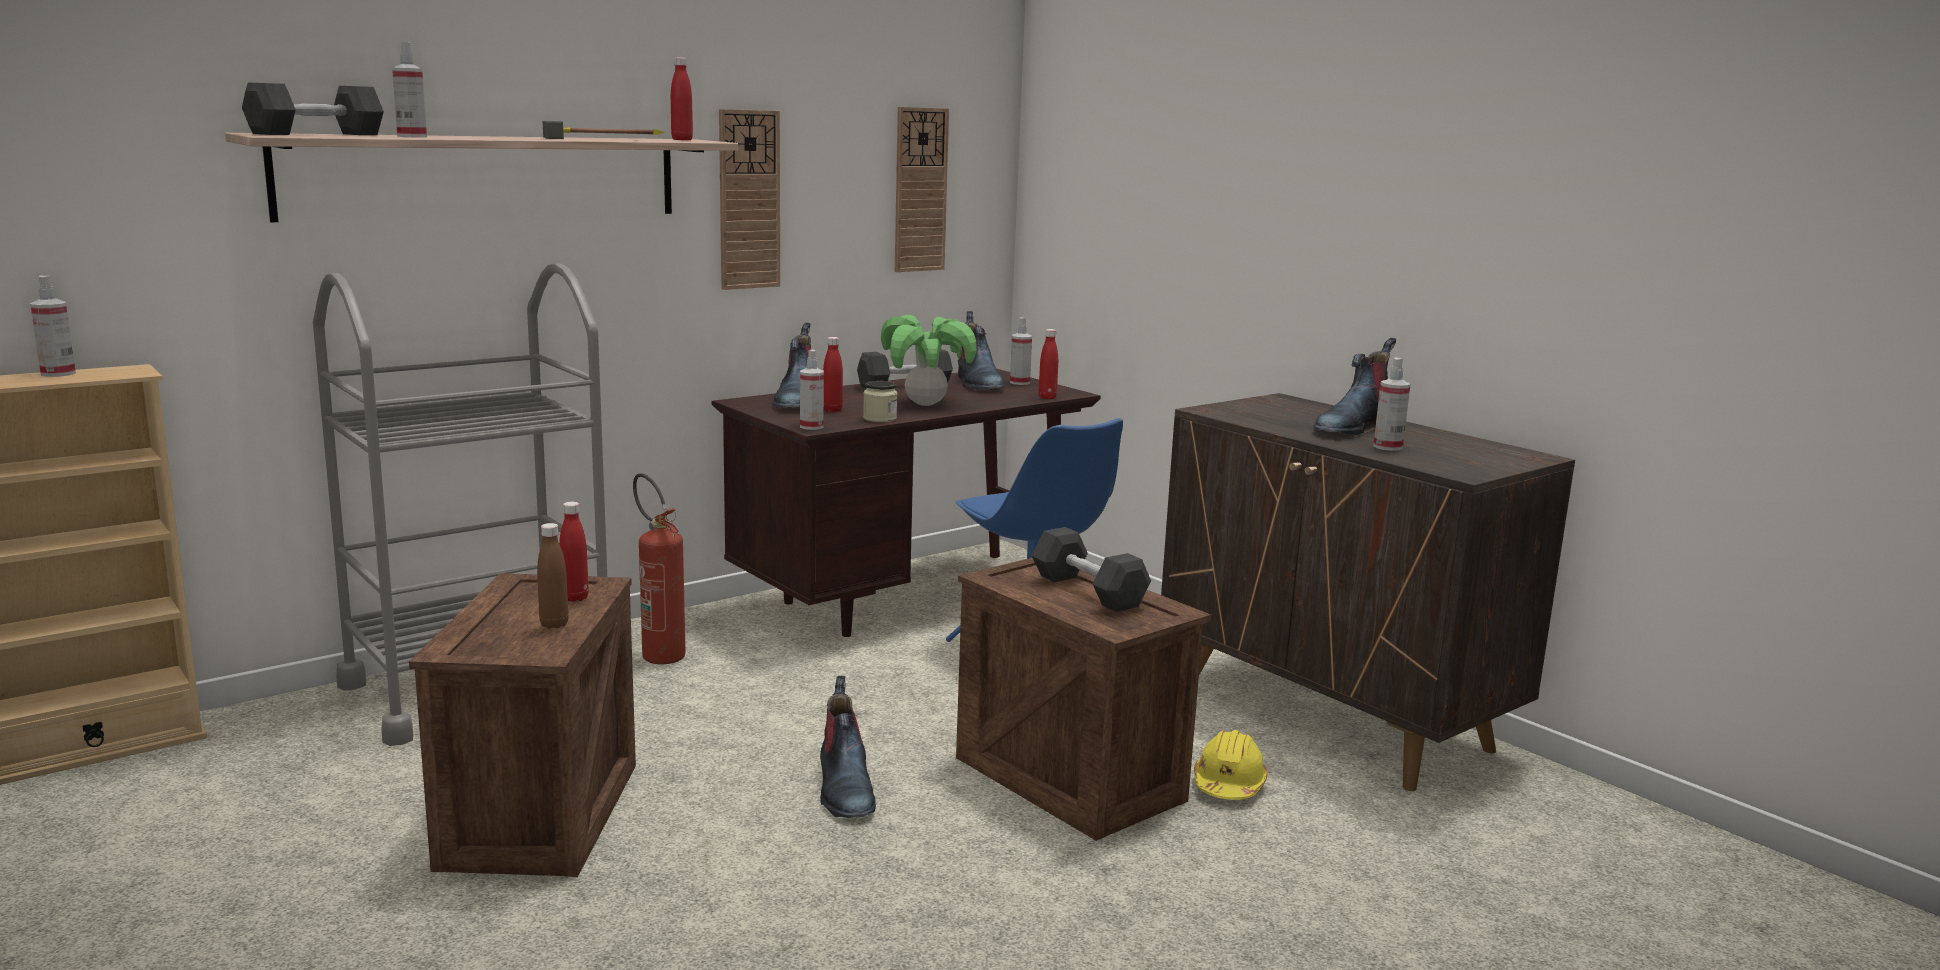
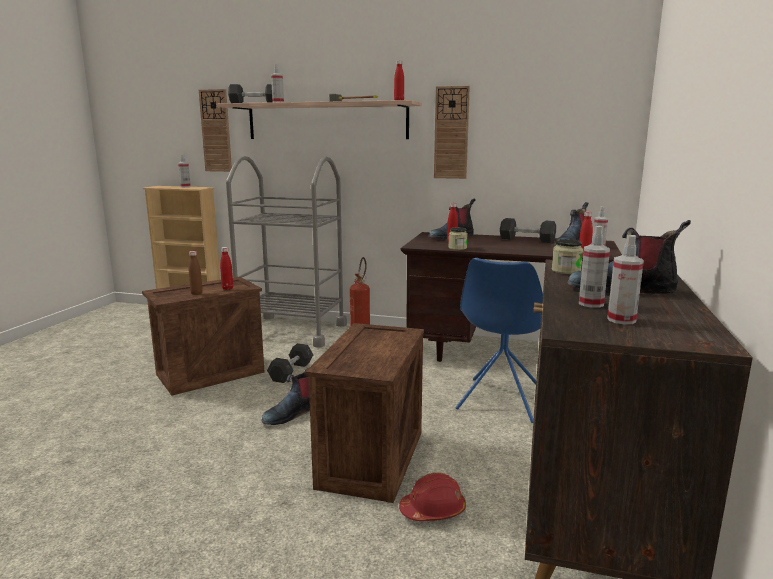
camera: 55 degrees right, 0 degrees up
(811, 427) = (416, 245): spray bottle -> spray bottle (621, 320)
(920, 190) = (564, 128): wall clock -> wall clock (216, 131)
(925, 404) = (504, 247): potted plant -> none
(1088, 591) = (377, 348): grey dumbbell -> grey dumbbell (291, 372)
(1228, 785) = (433, 510): yellow hard hat -> red hard hat
(1246, 418) = (566, 271): none -> jar

